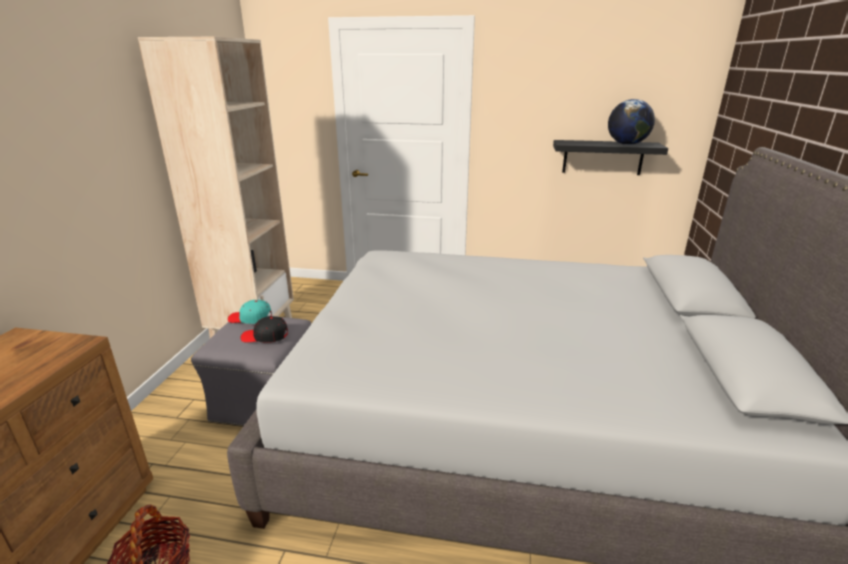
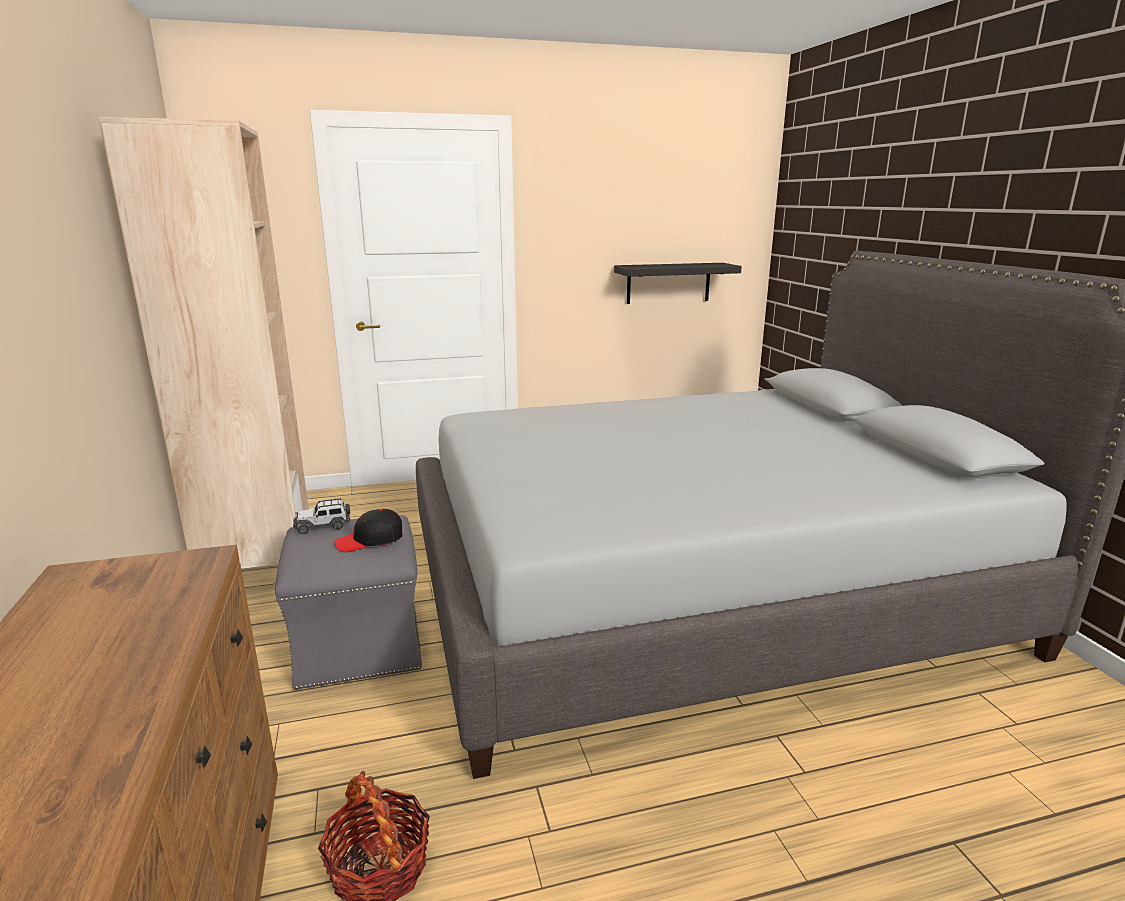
camera: 25 degrees left, 5 degrees down
(250, 318) = (323, 526): turquoise cap -> toy car
(627, 144) = (697, 265): globe -> none

